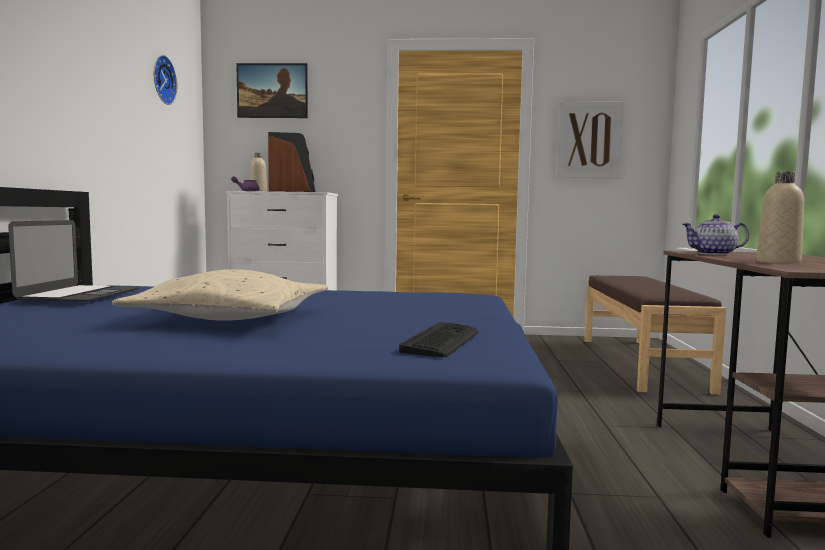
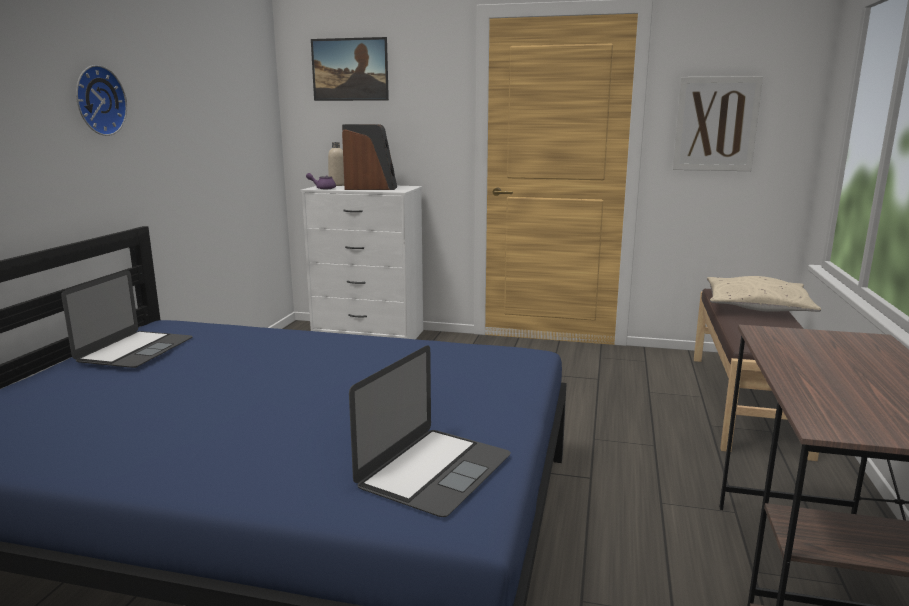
camera: 10 degrees right, 10 degrees up
(161, 80) = (226, 76): wall clock -> wall clock (97, 100)
(232, 318) = (256, 405): beige pillow -> beige pillow (757, 307)
(442, 341) = (434, 470): keyboard -> laptop
(714, 254) = (784, 347): teapot -> none
(778, 262) = (829, 391): beige bottle -> none

